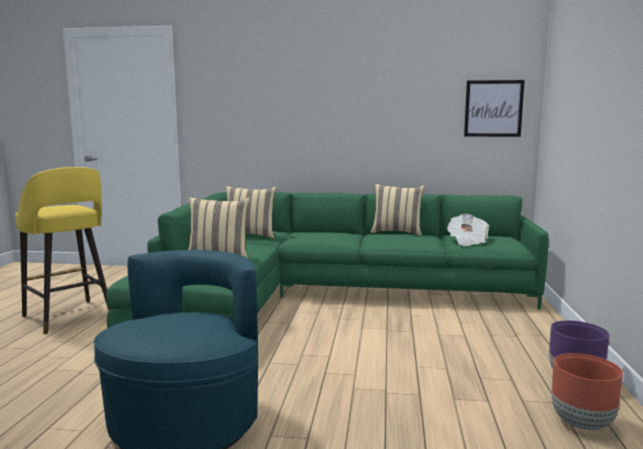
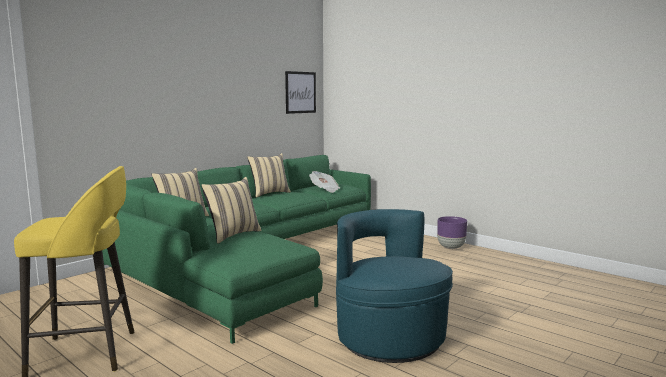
camera: 55 degrees left, 0 degrees up
(581, 423) = (488, 260): brown planter -> none

